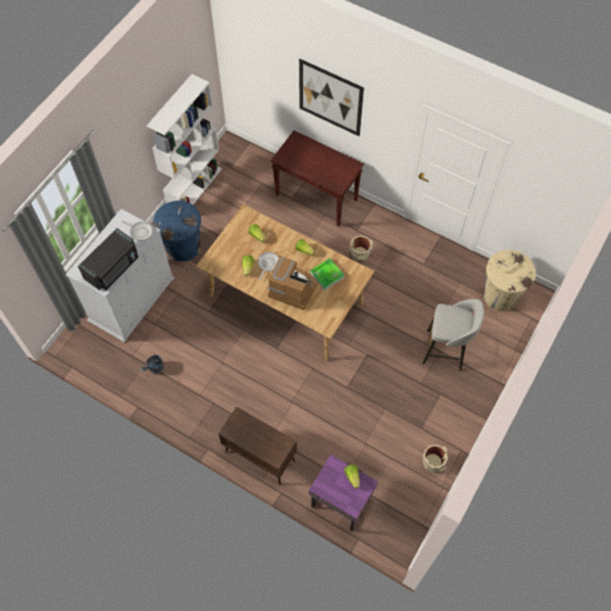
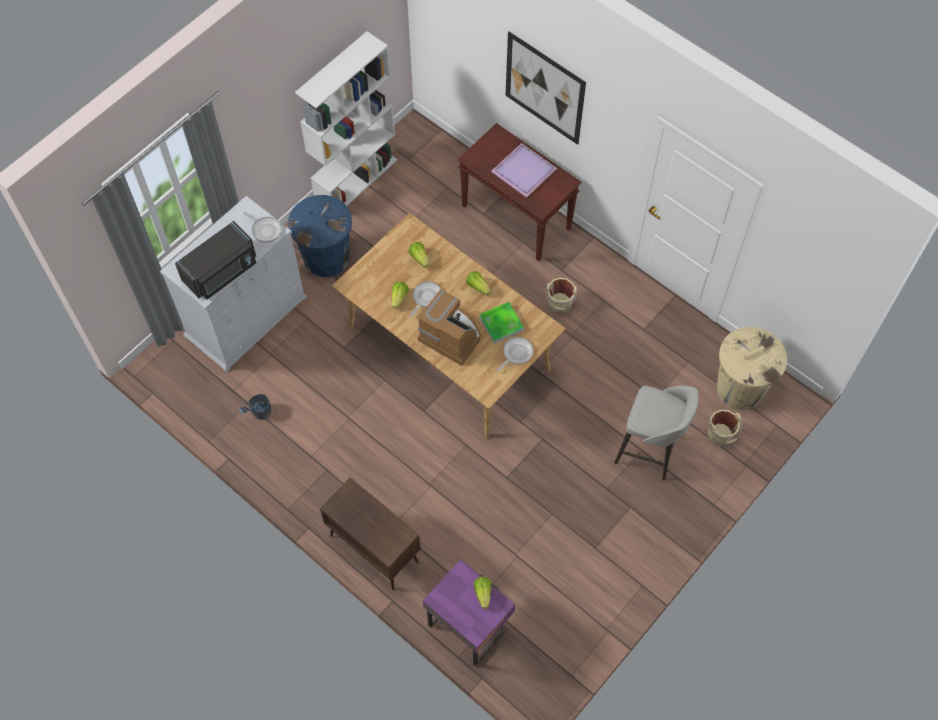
camera: 10 degrees right, 0 degrees up
(321, 162) = (524, 172): none -> purple tray
(342, 295) = (516, 353): none -> frying pan
(433, 463) = (601, 597): beige bucket -> beige bucket (720, 435)

